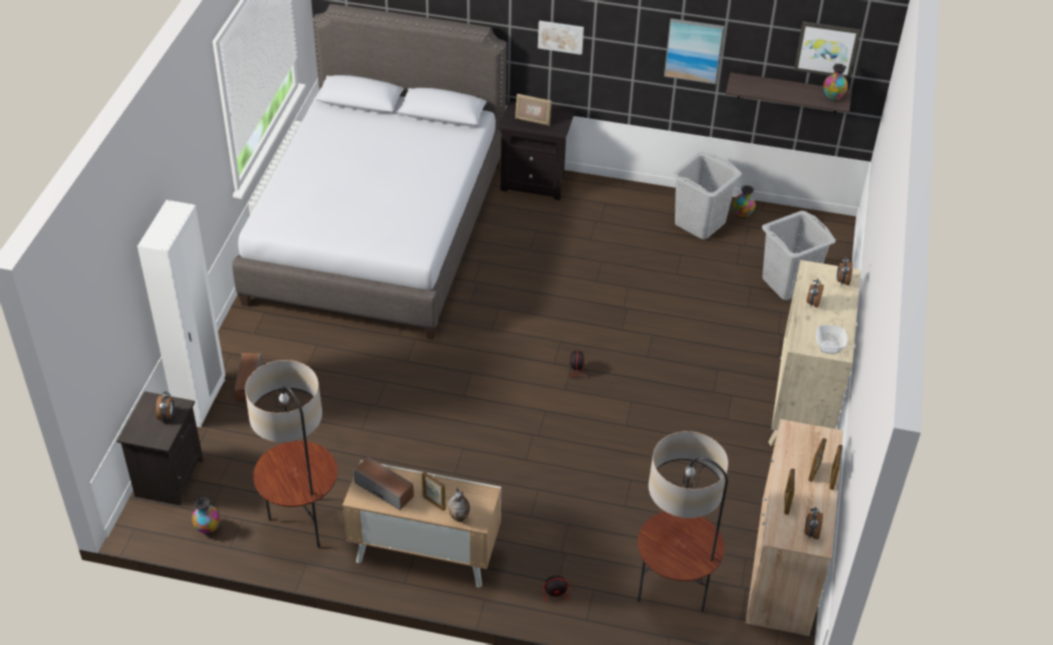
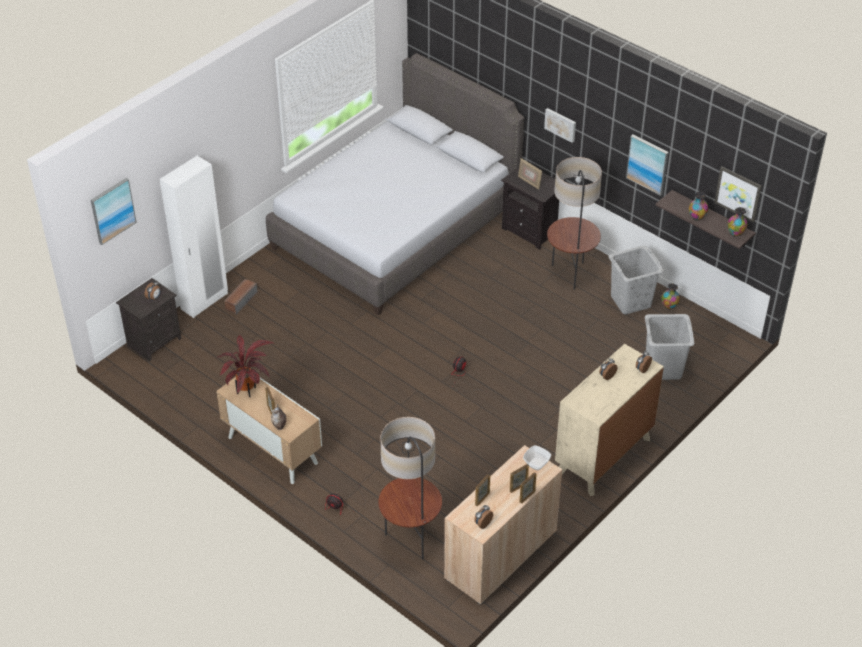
camera: 30 degrees right, 0 degrees up
(96, 309) = (112, 210): none -> picture
(208, 528) = (155, 381): vase -> vase (696, 217)
(302, 525) = (212, 402): floor lamp -> floor lamp (570, 275)
(384, 489) = (247, 391): speaker -> potted plant
(829, 347) = (592, 410): bowl -> bowl (536, 464)

